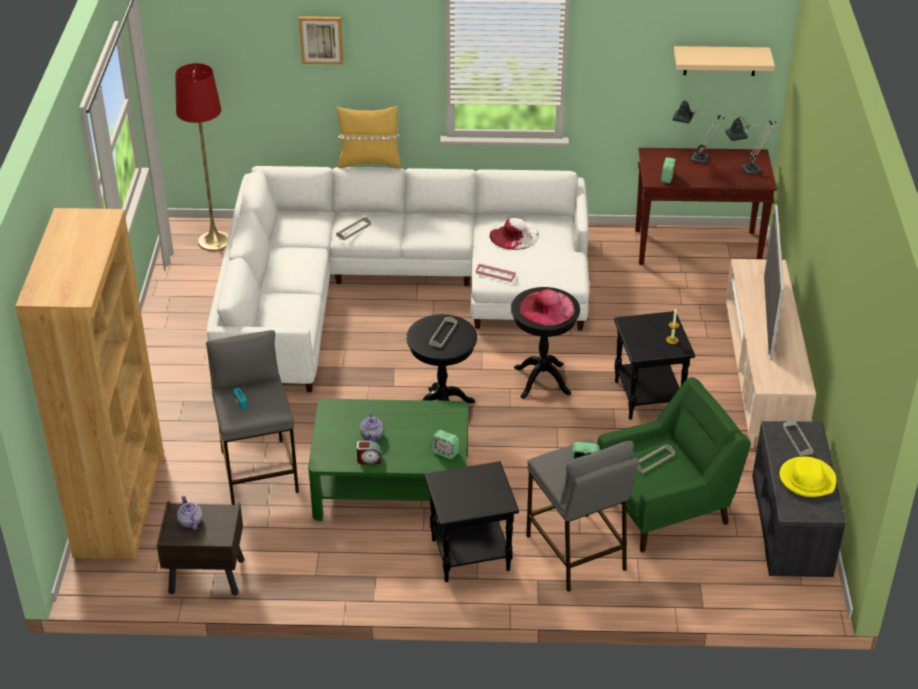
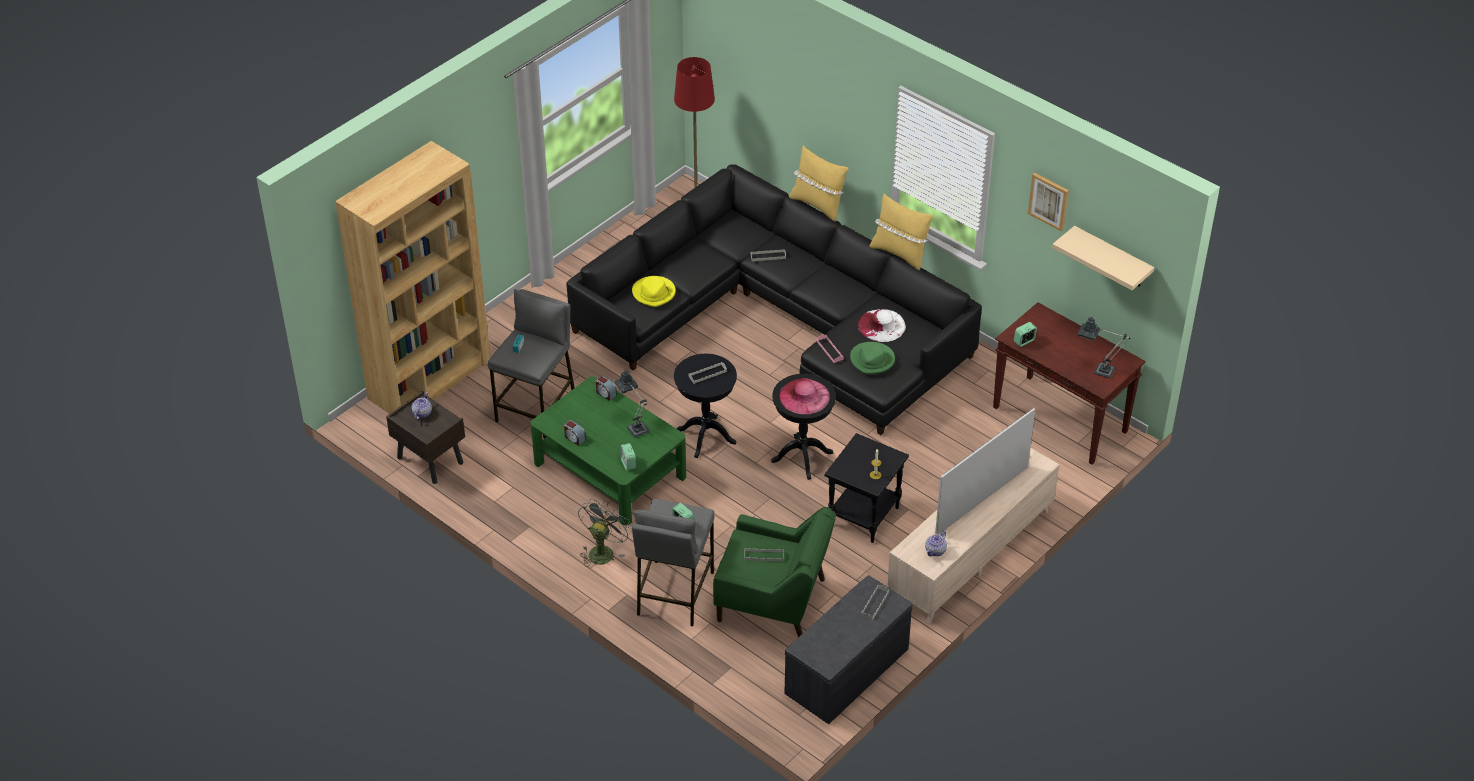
camera: 40 degrees right, 5 degrees up
(321, 39) = (805, 83): picture -> picture (1049, 201)
(350, 407) = (605, 393): none -> alarm clock
(372, 436) = (595, 422): teapot -> teapot (935, 551)
(391, 287) = (780, 319): white sofa -> black sofa
(470, 556) = (602, 551): black side table -> grey fan
(483, 166) = (899, 253): none -> yellow pillow
(540, 263) = (872, 360): none -> green hat
(694, 158) = (1070, 336): table lamp -> table lamp (635, 427)
(807, 479) = (842, 635): yellow hat -> yellow hat (654, 293)

